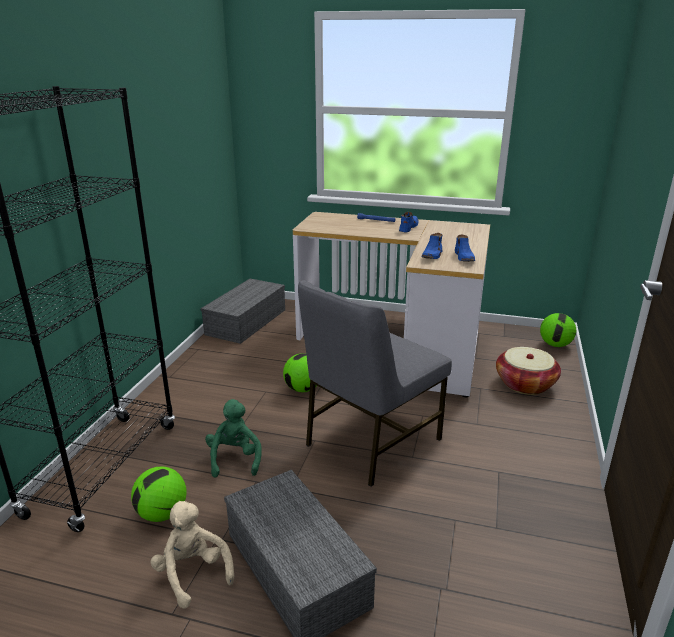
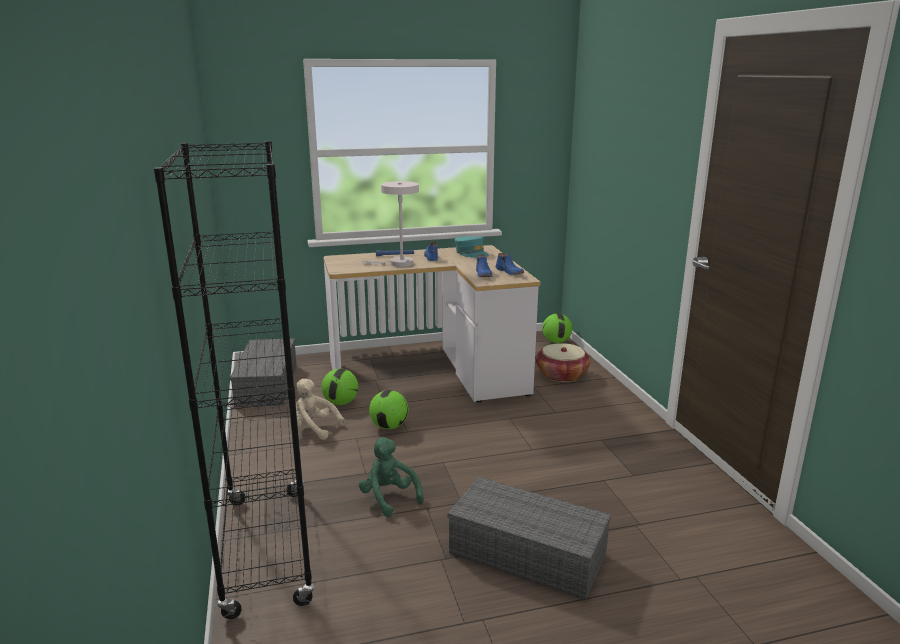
camera: 30 degrees left, 5 degrees down
(162, 514) = (371, 561): football -> football (340, 403)
(193, 573) = (449, 590): beige plush toy -> beige plush toy (314, 429)
(365, 229) = (397, 264): none -> white table lamp
(370, 442) = (489, 449): grey chair -> none
(453, 230) = (471, 253): none -> turquoise cap

